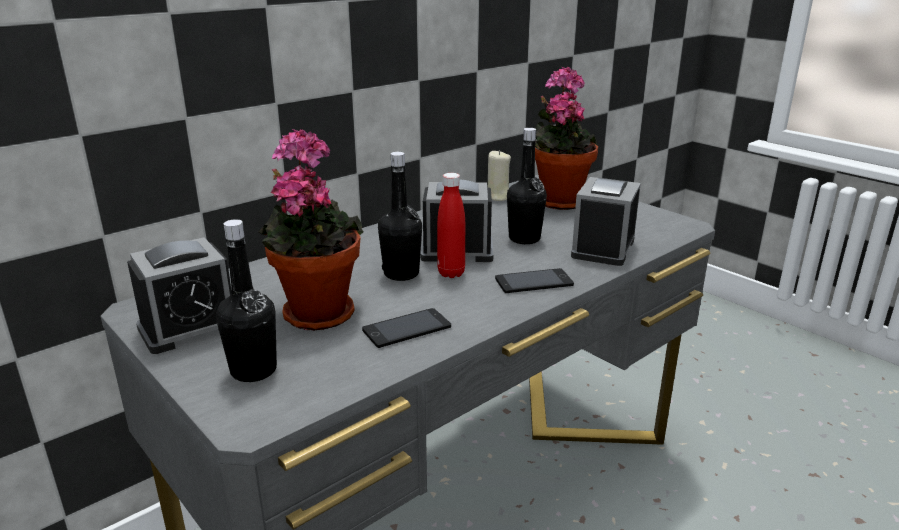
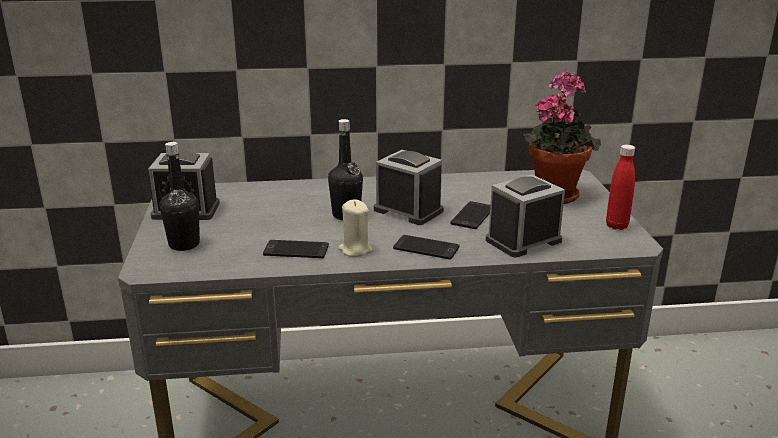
camera: 35 degrees right, 0 degrees up
(316, 311) = (262, 222): potted plant -> none
(451, 273) = (379, 224): red bottle -> red bottle (616, 226)
(497, 196) = (507, 178): beige candle -> beige candle (355, 250)
(524, 238) = (472, 216): black bottle -> phone

